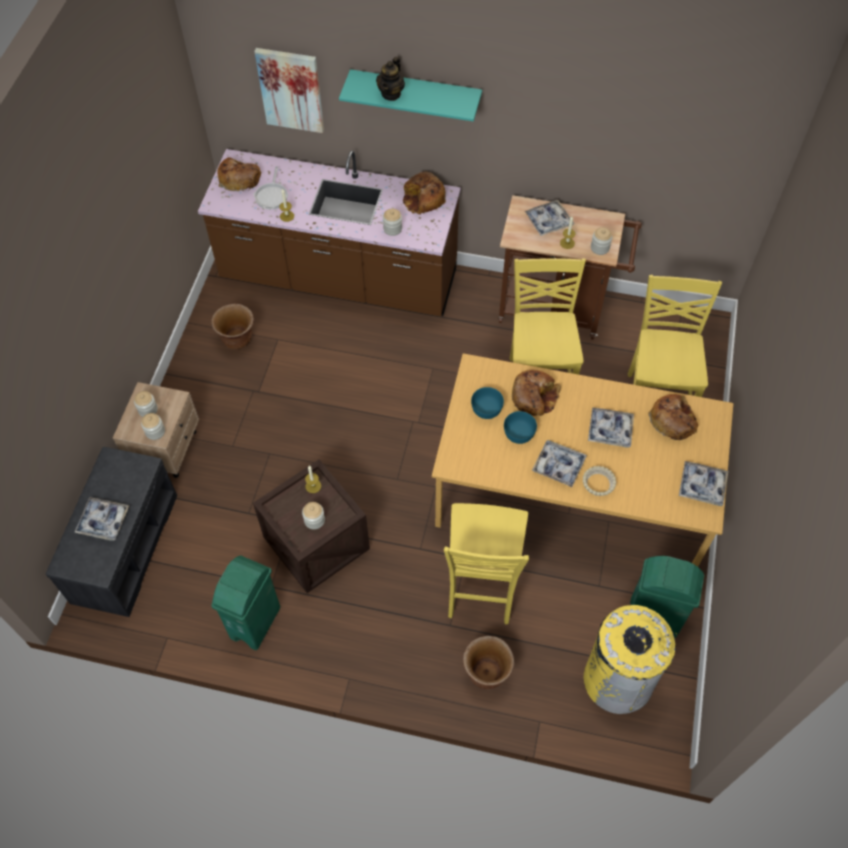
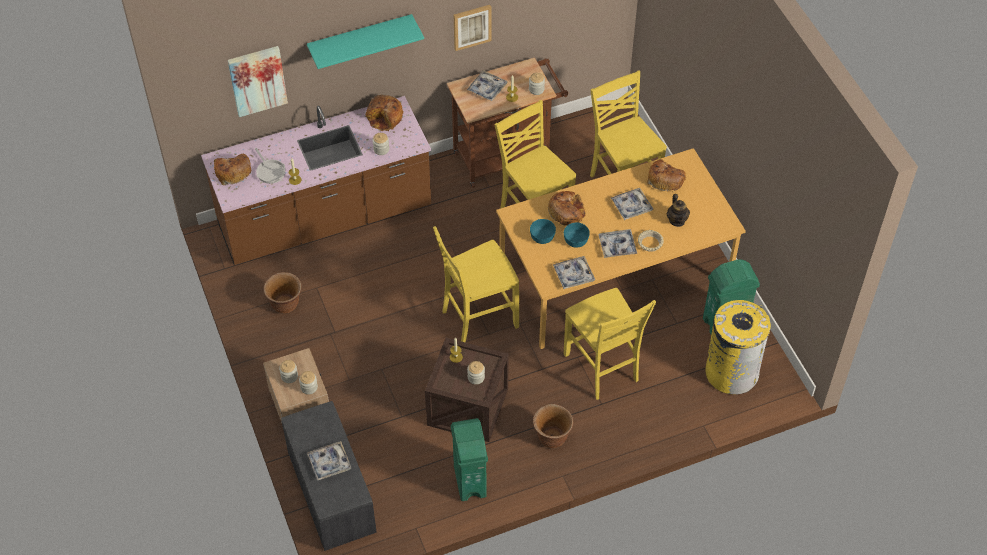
camera: 35 degrees left, 5 degrees down
(391, 94) = (352, 46): teapot -> teapot (677, 220)
(399, 457) = (477, 318): none -> yellow chair
(486, 673) = (648, 418): brown planter -> brown planter (552, 438)
(555, 140) = (472, 26): none -> picture
(701, 486) = (713, 209): tray -> tray (573, 275)

